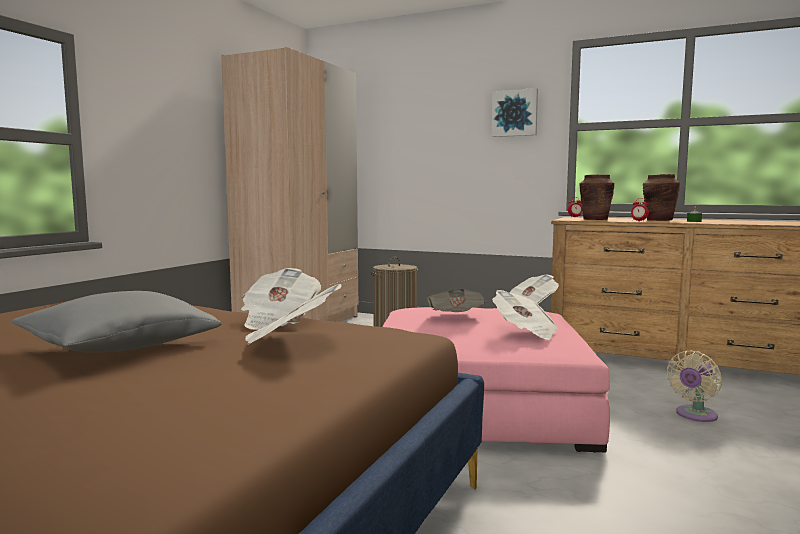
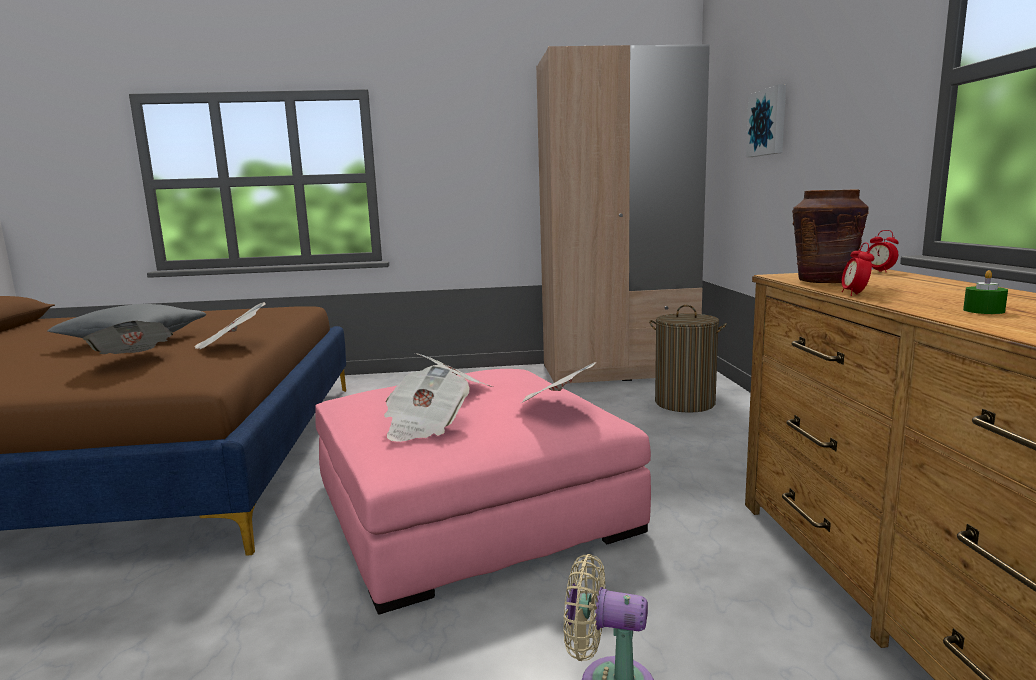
camera: 60 degrees right, 5 degrees up
(515, 113) = (871, 66): picture -> picture (768, 122)
(659, 220) = (936, 297): brown vase -> none

